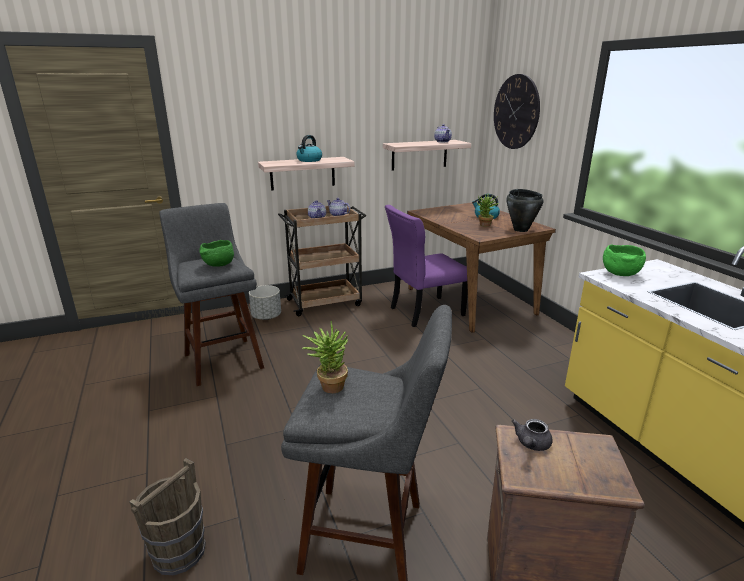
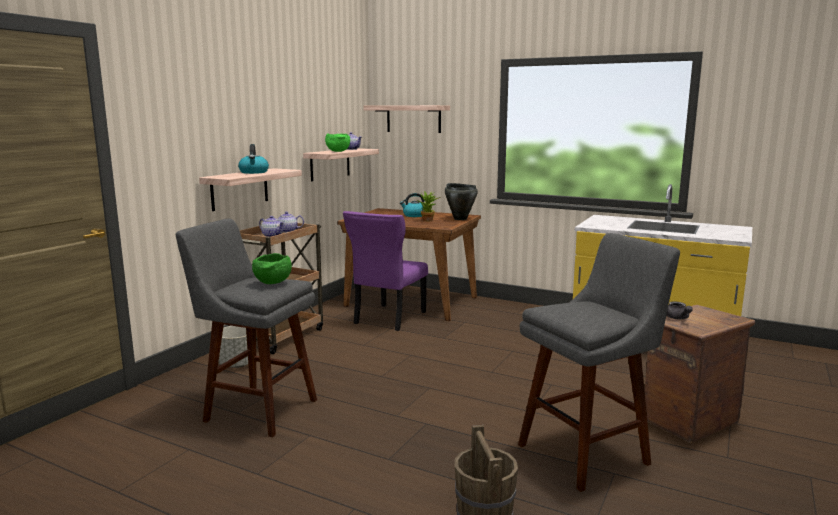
camera: 40 degrees left, 10 degrees down
(328, 386) = (566, 313): potted plant -> none
(516, 112) = (413, 119): wall clock -> shelf
(620, 274) = (595, 223): green bowl -> green bowl (337, 151)

